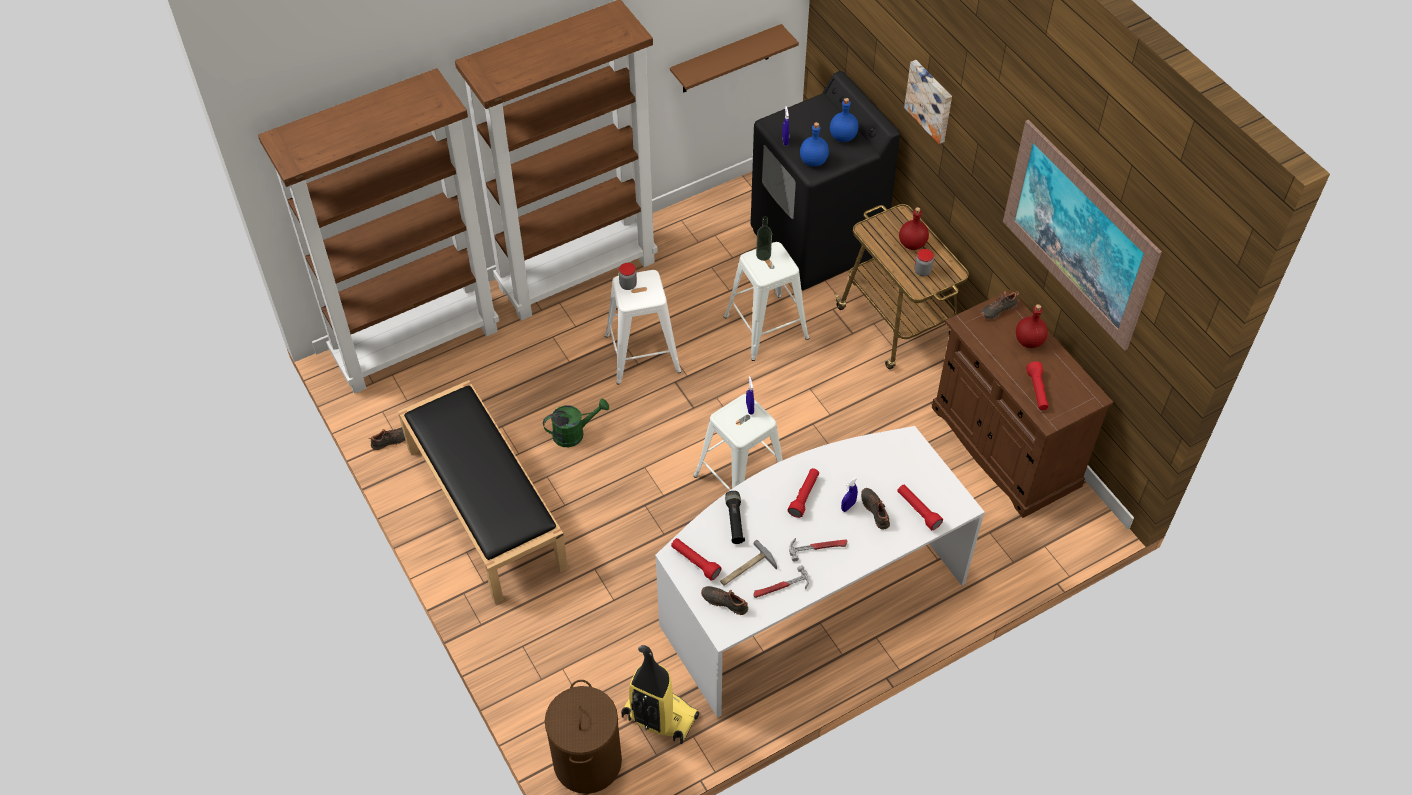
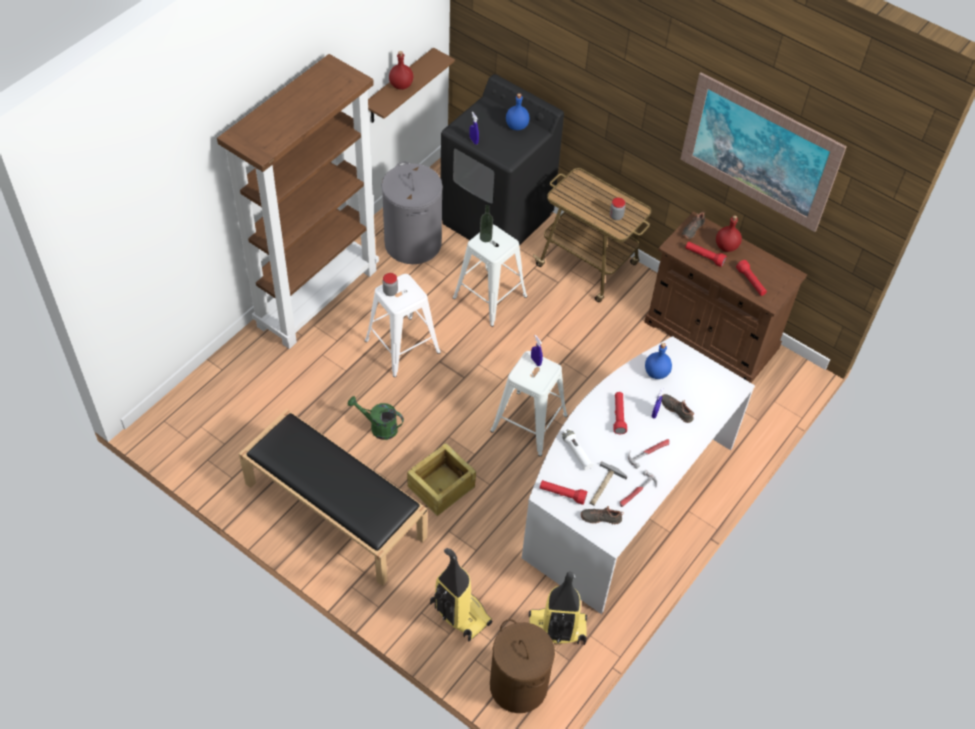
camera: 25 degrees left, 0 degrees up
(391, 441) = (228, 481): black shoe -> none
(417, 343) = (209, 393): brown bookcase -> none
(562, 661) = (459, 614): none -> vacuum cleaner
(574, 433) = (379, 427): green watering can -> green watering can turned 120 degrees counterclockwise
(609, 518) = (440, 486): none -> crate
(708, 244) = (412, 243): none -> grey laundry basket
(735, 521) = (576, 452): black flashlight -> white flashlight
(813, 161) = (504, 151): blue bottle -> blue bottle (656, 372)
(912, 243) = (597, 197): red bottle -> red bottle (401, 85)
(918, 510) = (707, 399): red flashlight -> red flashlight (704, 257)
(930, 100) = (593, 78): picture -> none

